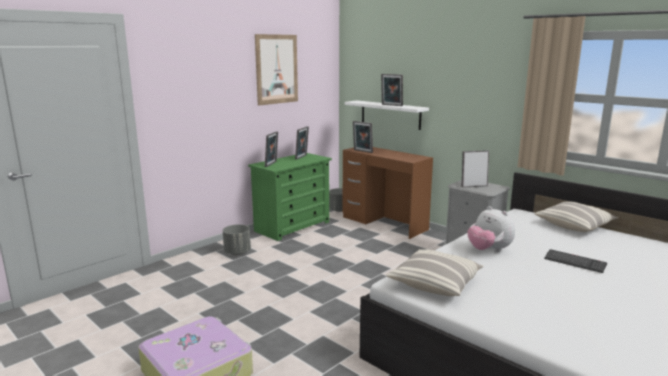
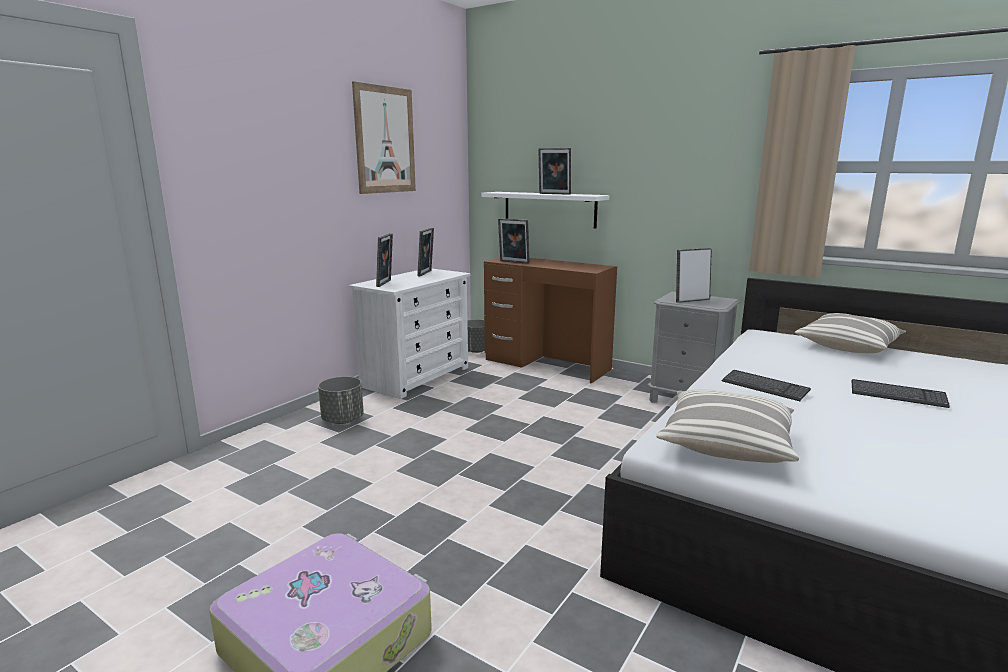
camera: 10 degrees left, 0 degrees up
(292, 226) = (417, 377): green dresser -> white dresser
(489, 250) = (764, 387): plush toy -> keyboard

